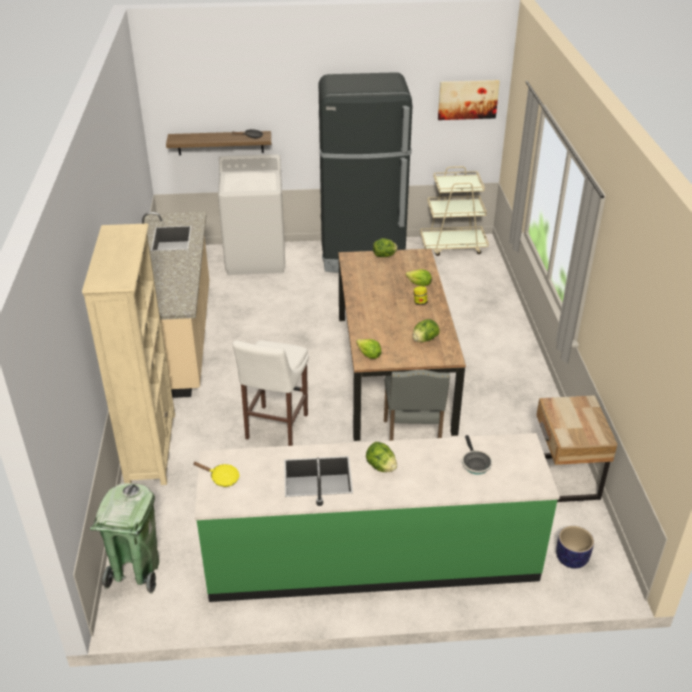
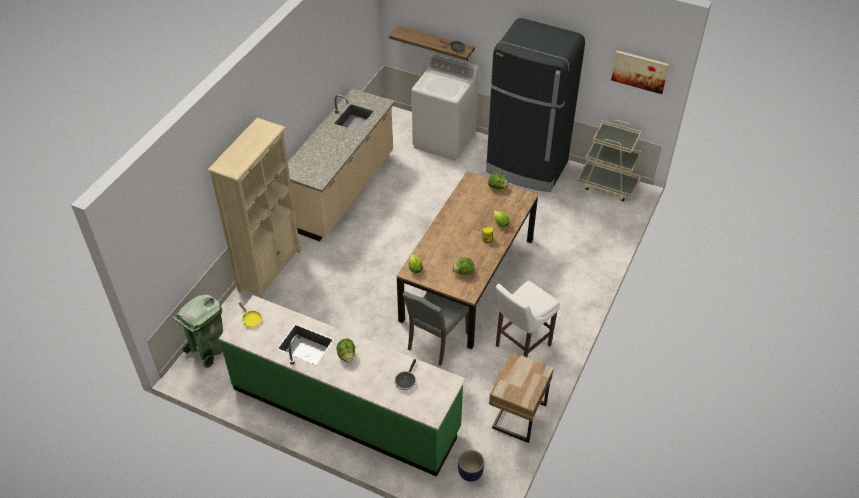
camera: 30 degrees right, 10 degrees up
(275, 428) = (355, 289): white stool -> white stool (521, 347)

